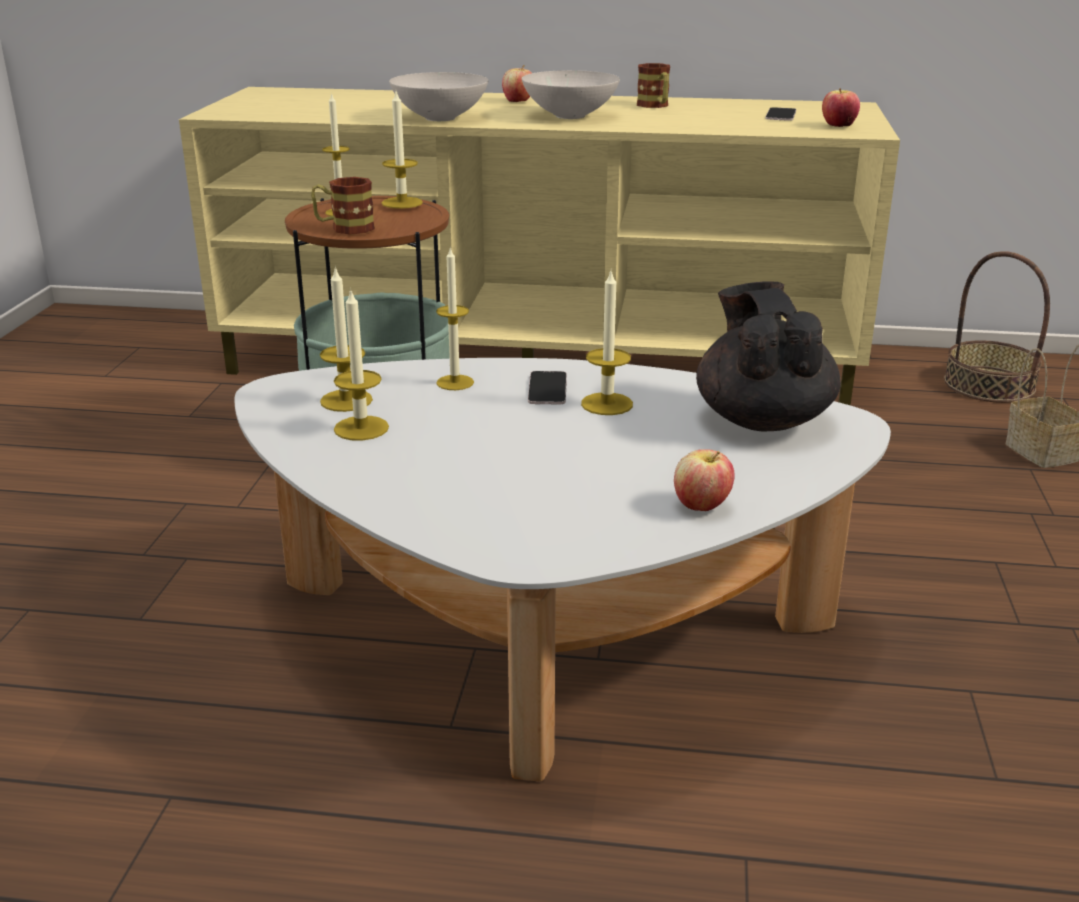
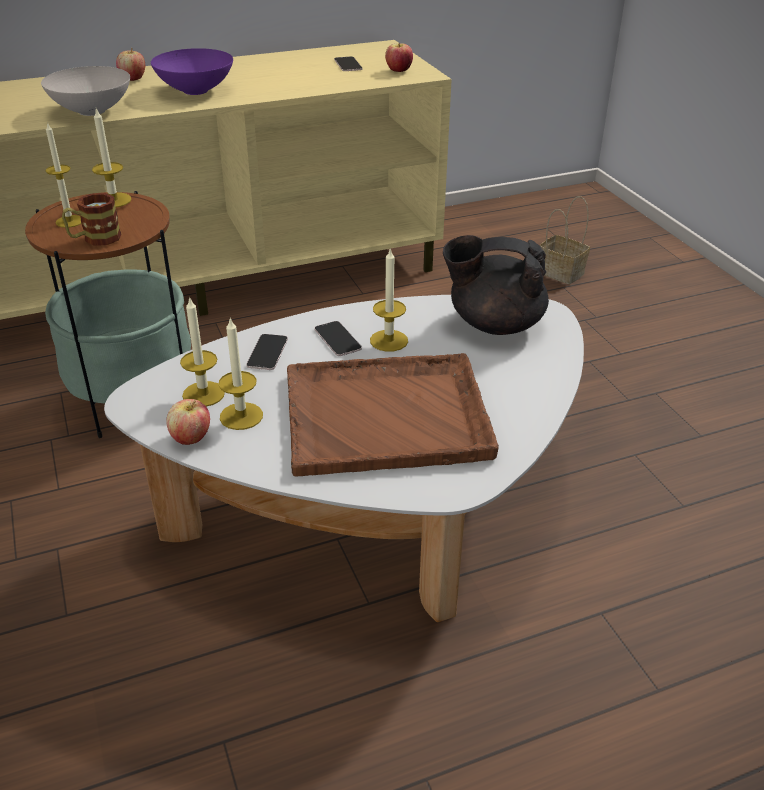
camera: 30 degrees left, 10 degrees up
(455, 382) = (267, 353): candle -> phone
(522, 471) = (388, 416): none -> brown tray
(571, 116) = (196, 90): white bowl -> purple bowl
(655, 106) = (247, 68): mug -> none
(701, 505) = (521, 406): apple -> apple (191, 438)
(762, 419) = (494, 324): black teapot -> black teapot turned 45 degrees counterclockwise
(988, 385) = (499, 228): basket -> none

